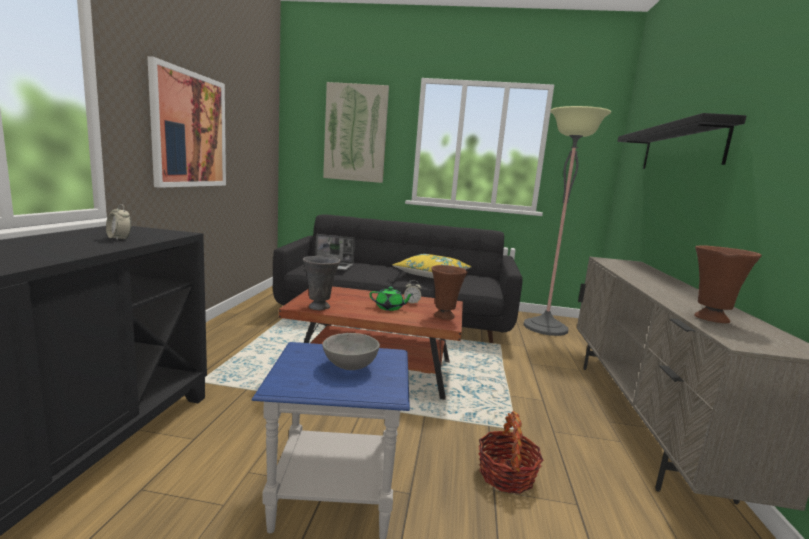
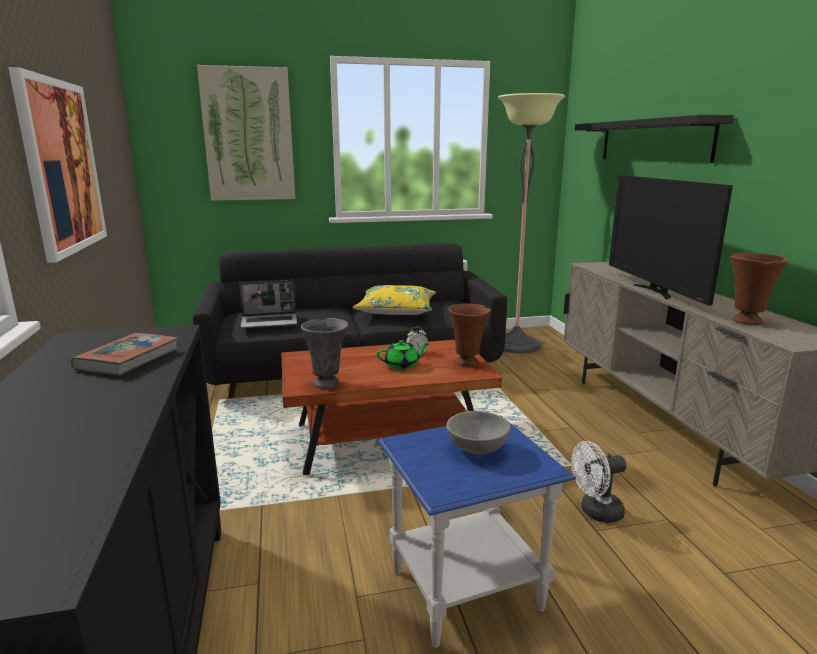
camera: 20 degrees left, 5 degrees up
(119, 239) = (128, 359): alarm clock -> book
(506, 475) = (595, 512): basket -> white fan
(642, 284) = (654, 291): none -> television

